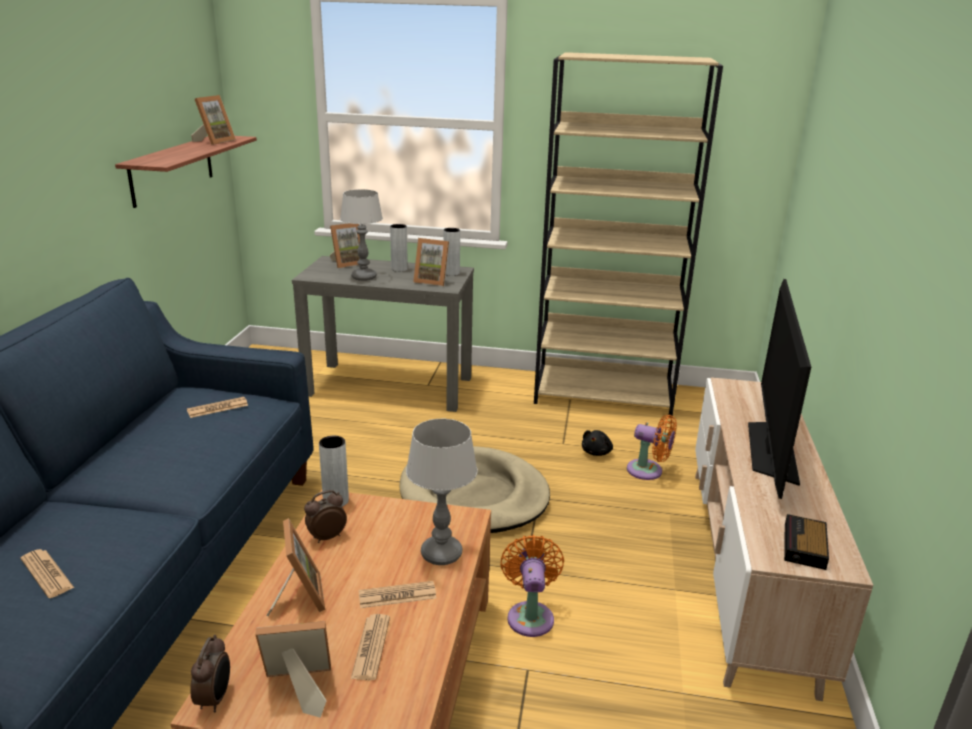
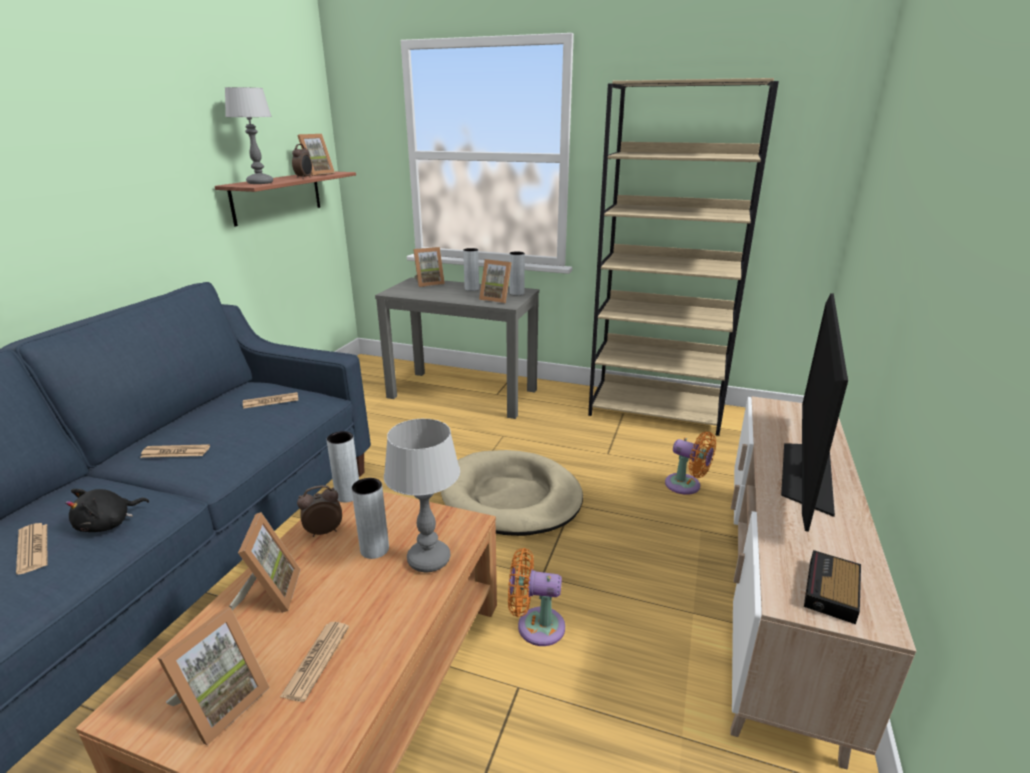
camera: 10 degrees right, 0 degrees up
(215, 698) = (133, 703): alarm clock -> alarm clock (304, 178)
(298, 689) = (220, 703): picture frame -> picture frame turned 120 degrees clockwise
(364, 277) = (438, 294): table lamp -> table lamp (261, 183)
(385, 549) = (374, 549): none -> grey vase
(397, 595) = (367, 602): newspaper -> newspaper (175, 452)
(530, 615) = (535, 626): orange fan -> orange fan turned 90 degrees counterclockwise
(597, 452) = (638, 464): black plush toy -> black plush toy (108, 524)

